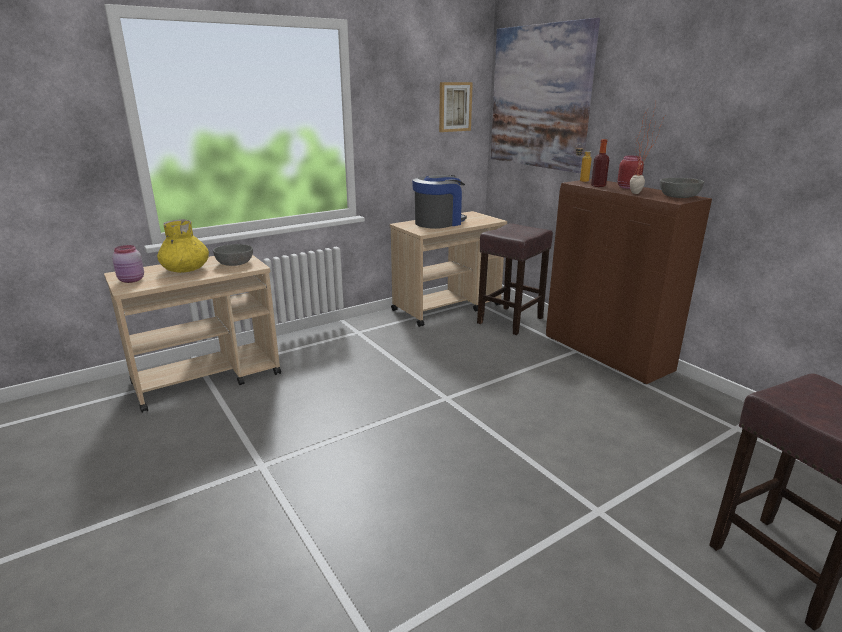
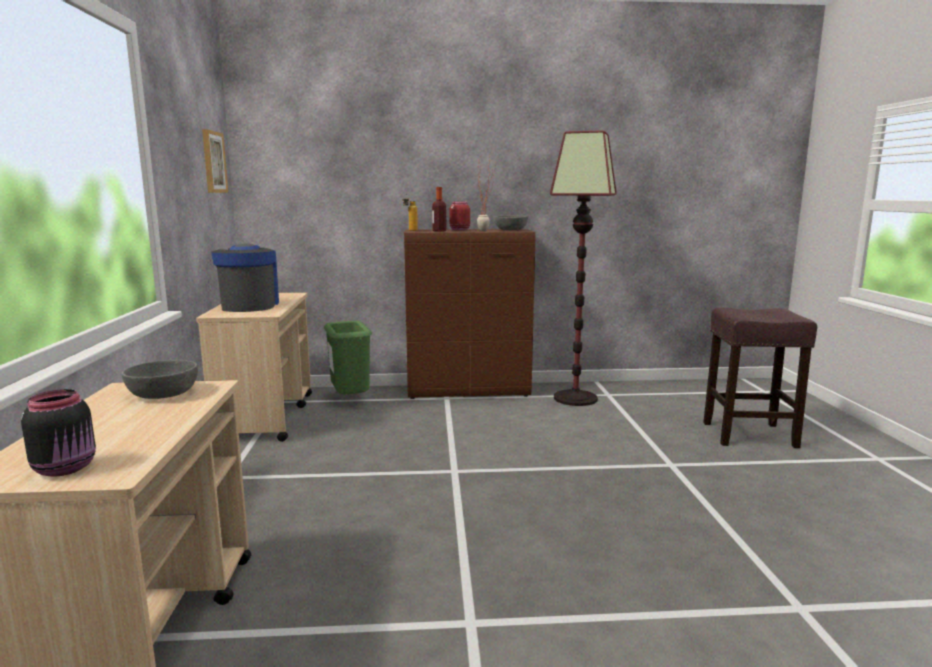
camera: 60 degrees left, 10 degrees down
(132, 280) = (67, 468): pink jar -> black jar
(186, 269) = (112, 424): yellow vase -> none
(510, 320) = (349, 401): brown stool -> green trash can
(539, 97) = (315, 153): picture -> none
(687, 411) = (575, 398): none -> floor lamp

